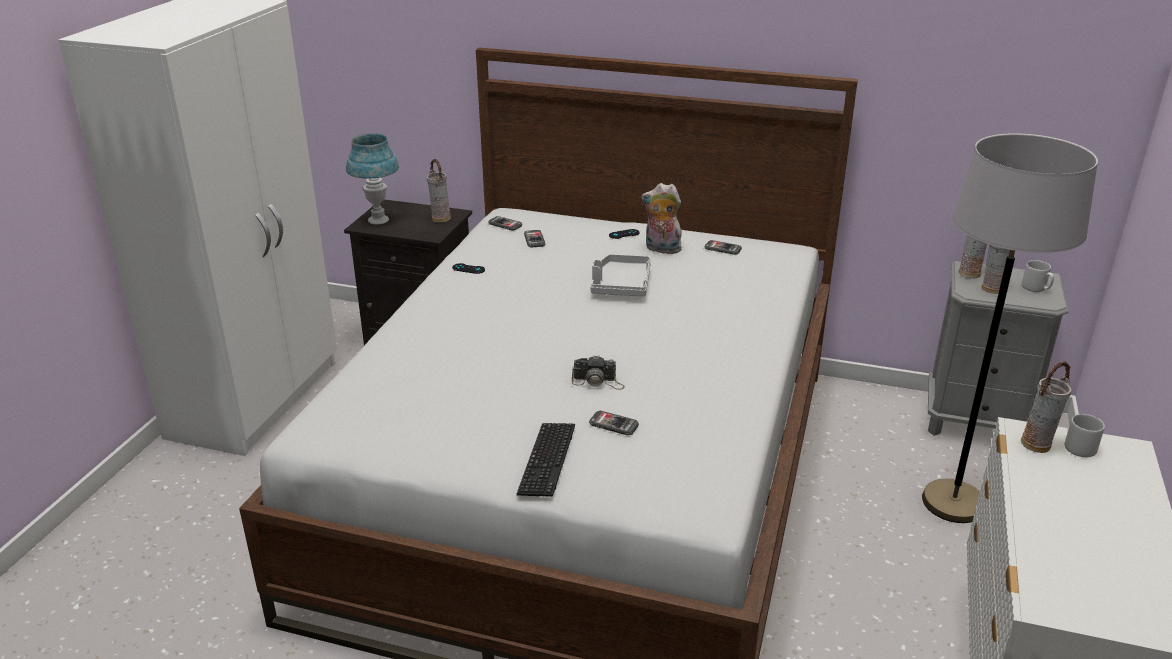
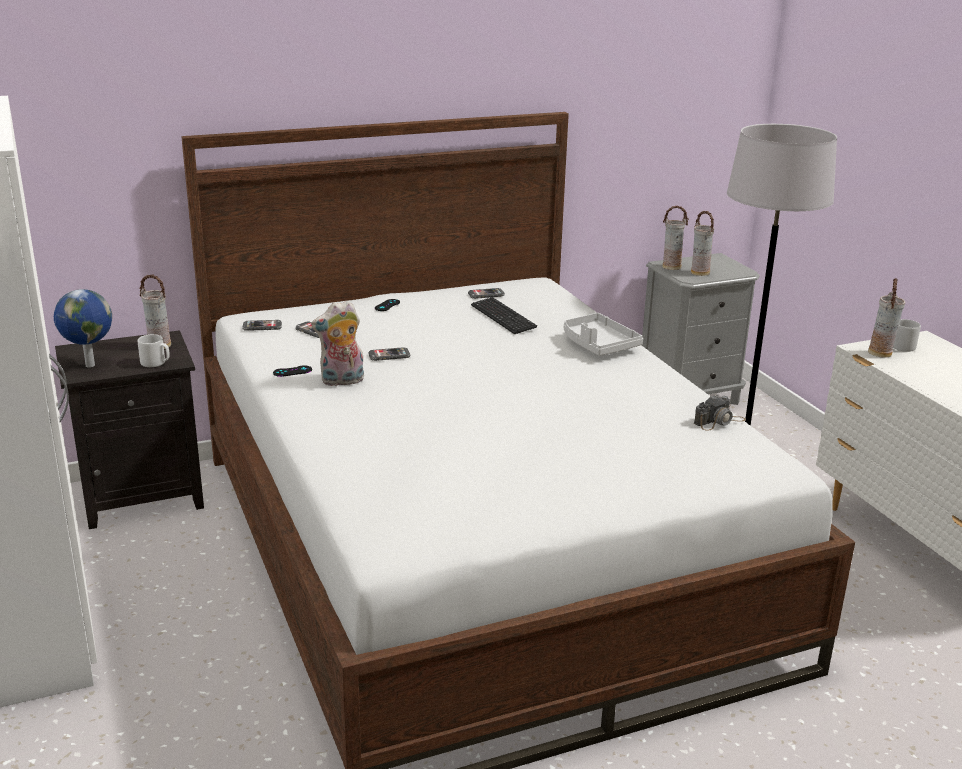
camera: 40 degrees left, 5 degrees down
(378, 220) = (89, 365): blue table lamp -> globe
(547, 460) = (621, 483): keyboard -> keyboard (503, 317)
(598, 382) = (559, 417): camera -> camera (719, 421)
(613, 424) = (623, 440): phone -> phone (389, 355)
(621, 285) = (452, 343): grey tray -> grey tray (598, 345)
(661, 249) = (438, 308): plush toy -> plush toy (342, 381)
(1036, 288) = (723, 265): grey mug -> grey mug (156, 363)

